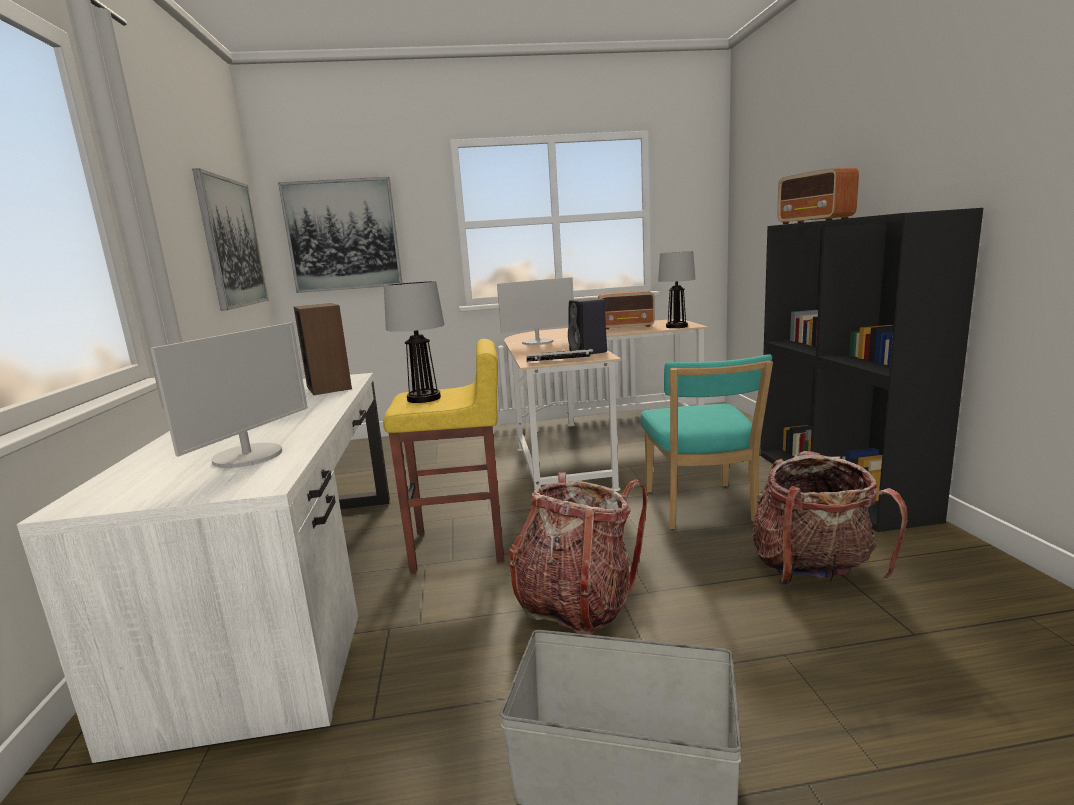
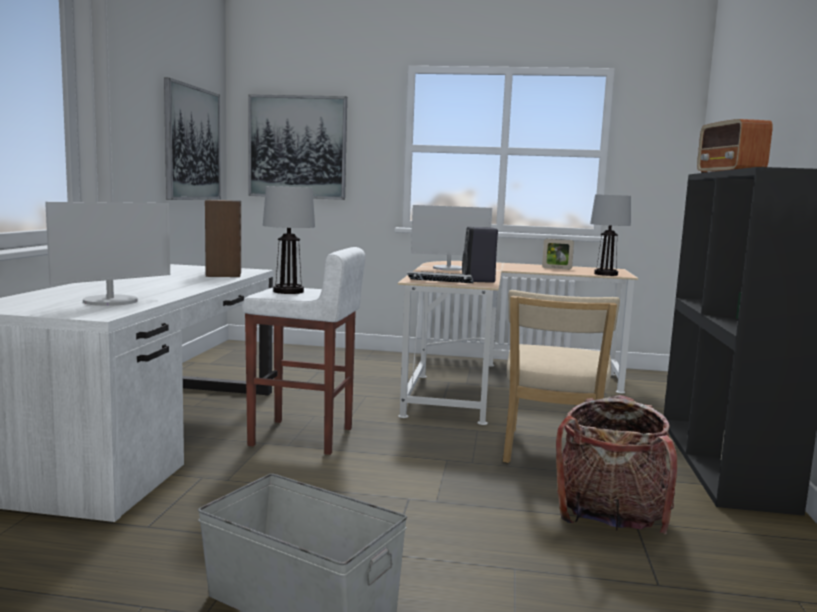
camera: 15 degrees right, 5 degrees down
(460, 547) = (303, 437): yellow stool -> white stool
(576, 603) = (365, 495): backpack -> none
(627, 327) = (556, 268): radio -> picture frame
(701, 509) = (551, 454): turquoise chair -> beige chair

